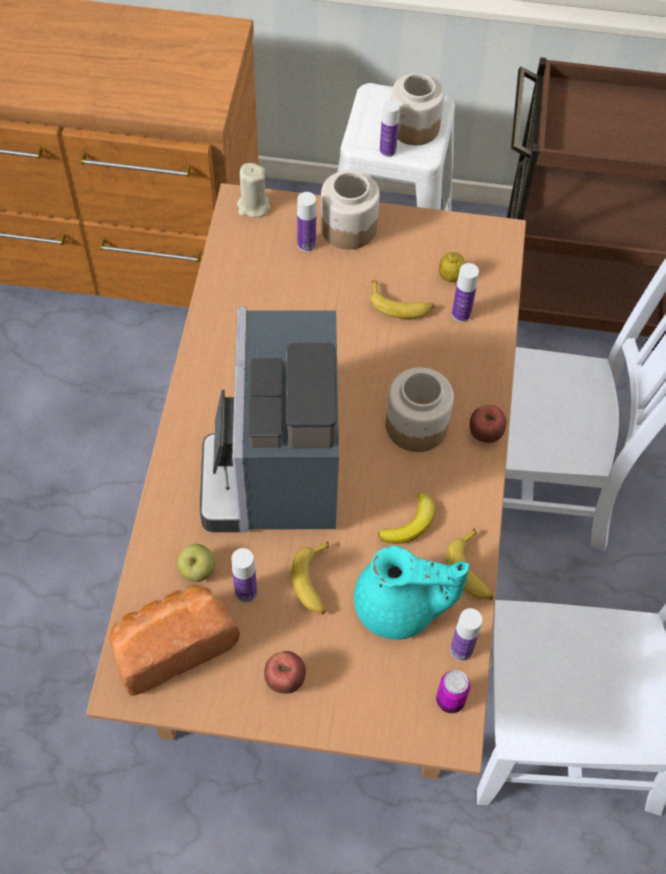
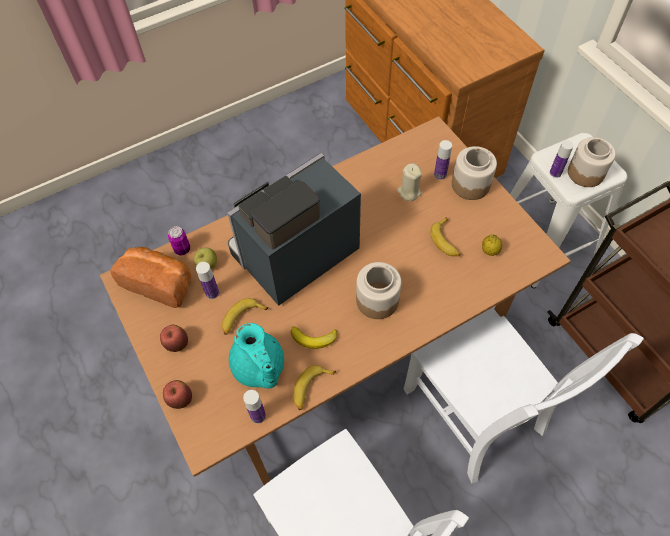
camera: 55 degrees right, 0 degrees up
(253, 206) = (438, 138): beige candle -> beige candle (409, 192)
(450, 700) = (223, 430): can -> can (182, 249)
(461, 314) = (470, 272): bottle -> none
(485, 434) = (403, 337): apple -> apple (180, 399)

